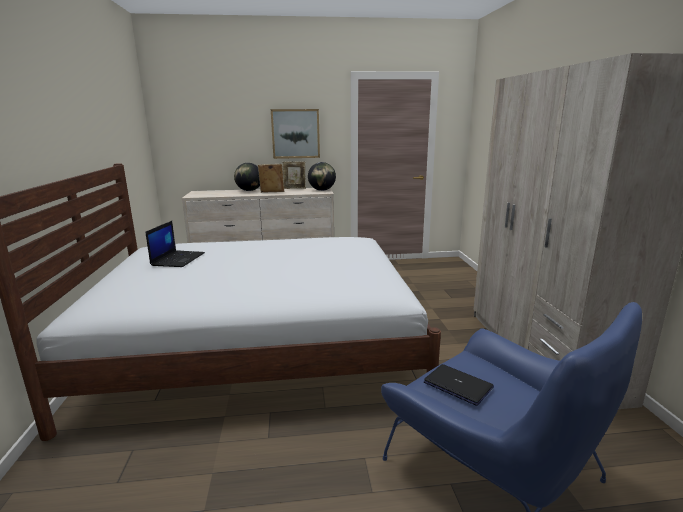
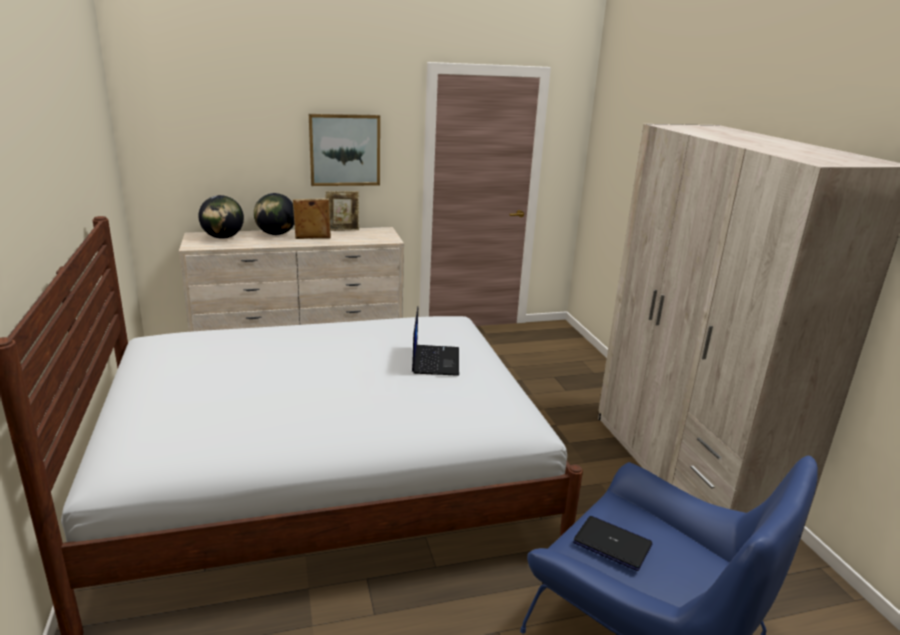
camera: 10 degrees left, 5 degrees up
(178, 259) = (211, 366): laptop -> laptop (435, 360)
(322, 190) = (384, 235): globe -> globe (223, 237)

